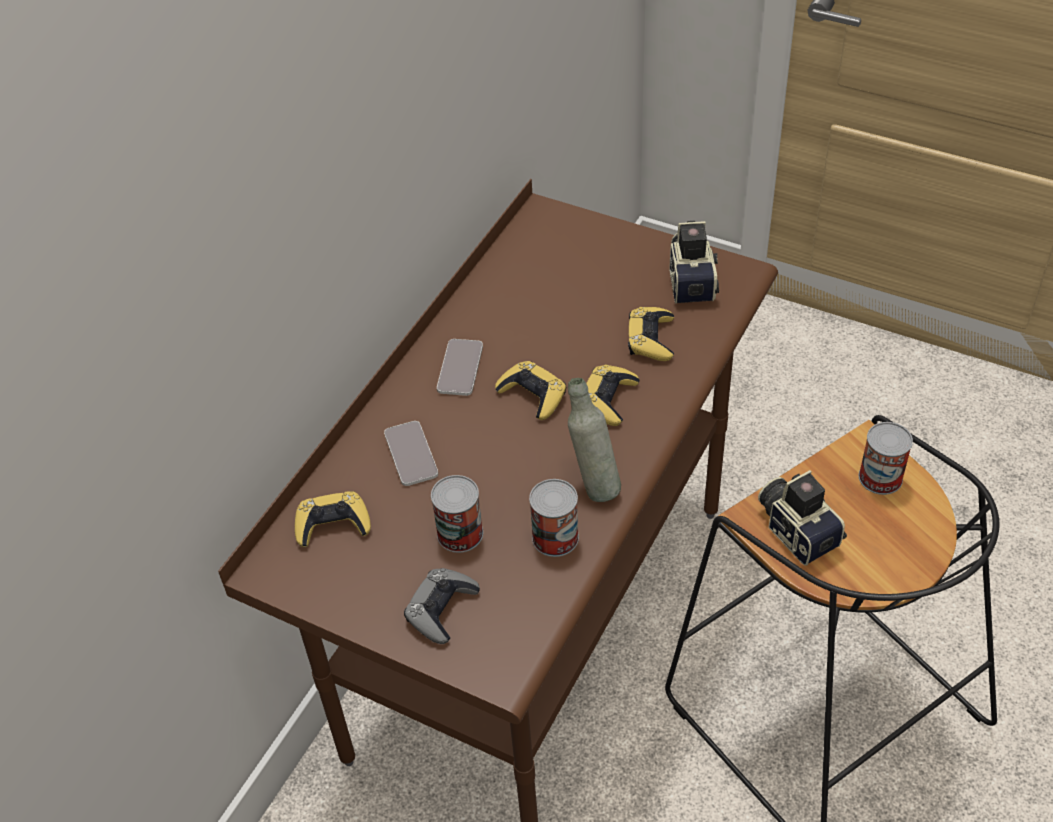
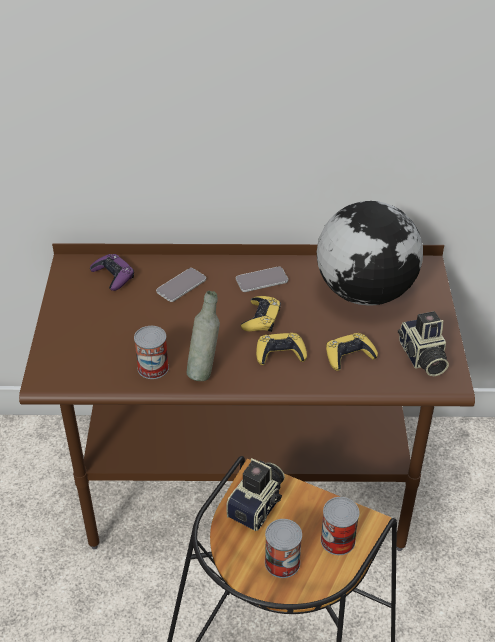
camera: 60 degrees right, 5 degrees down
(333, 524) = (113, 275): yellow game controller -> purple game controller
(441, 609) = (76, 339): grey game controller -> none
(460, 533) = (134, 326): can -> can (282, 562)
(549, 282) = (365, 291): none -> globe
(692, 280) = (421, 358): camera -> camera turned 105 degrees clockwise

